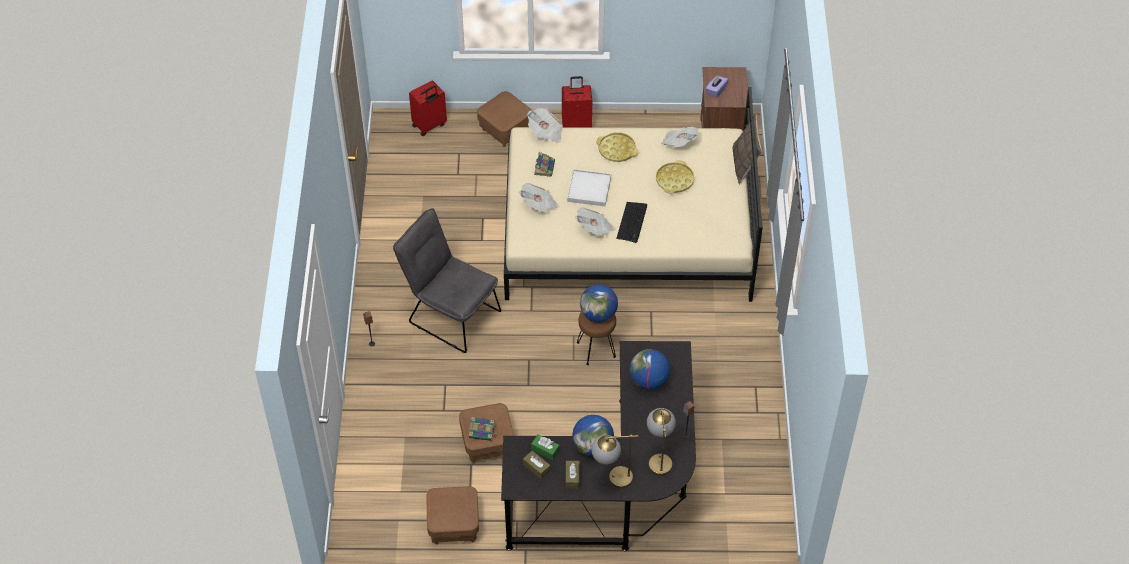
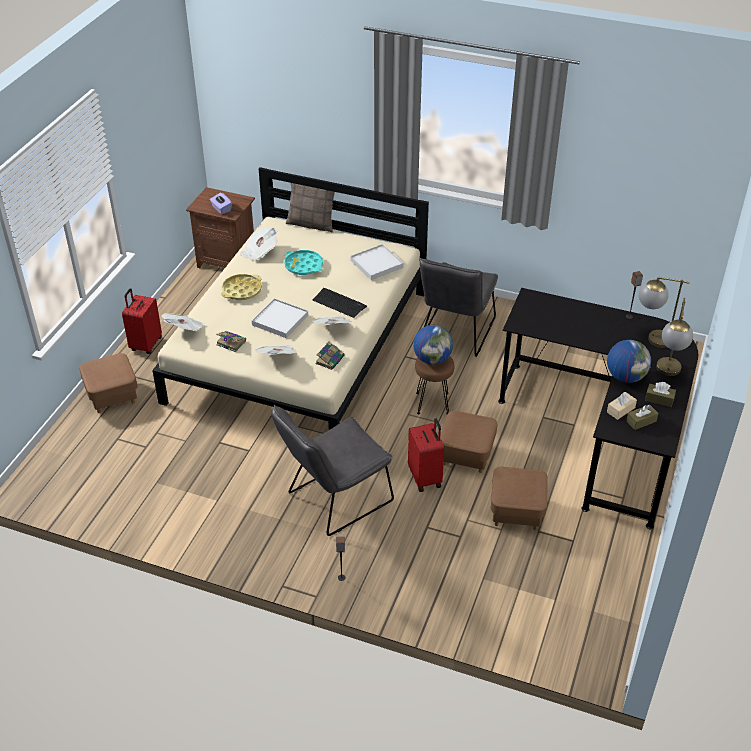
camera: 70 degrees left, 10 degrees down
(429, 126) = (60, 452): red suitcase -> red suitcase (426, 477)
(453, 525) = (612, 564): brown ottoman -> brown ottoman (466, 455)
(482, 431) = (528, 491): book -> book (330, 359)
(545, 450) = (620, 410): green tissue box -> beige tissue box
(648, 381) = (558, 323): globe -> none
(674, 180) = (303, 266): yellow tray -> turquoise tray
(703, 341) = (455, 334): none -> grey chair
(704, 232) = (377, 264): none -> white tray

